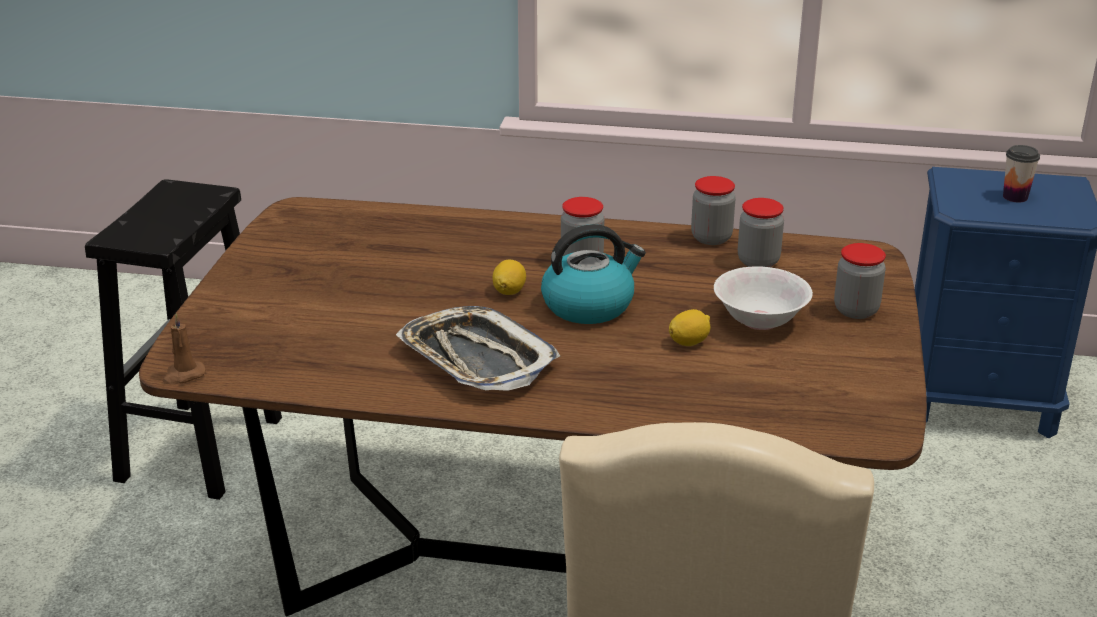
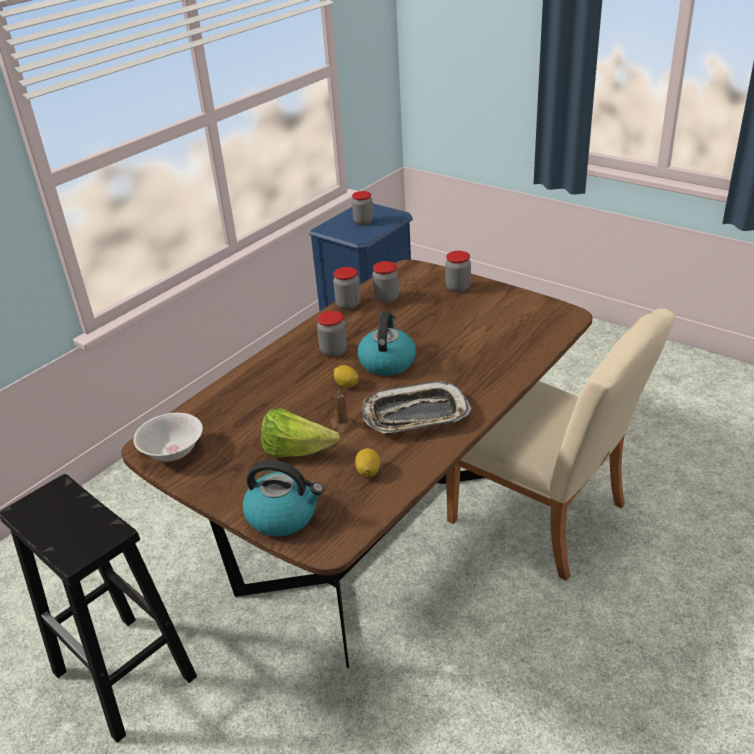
camera: 60 degrees left, 5 degrees up
(183, 375) = (341, 545): brown candle -> brown candle (342, 425)
(220, 324) = (283, 515): none -> kettle
(343, 298) = (296, 451): none -> lettuce
(689, 342) = (451, 341): lemon -> lemon (368, 471)
(759, 321) = (446, 316): white bowl -> white bowl (173, 453)
(1015, 197) = (363, 222): cup -> jar

